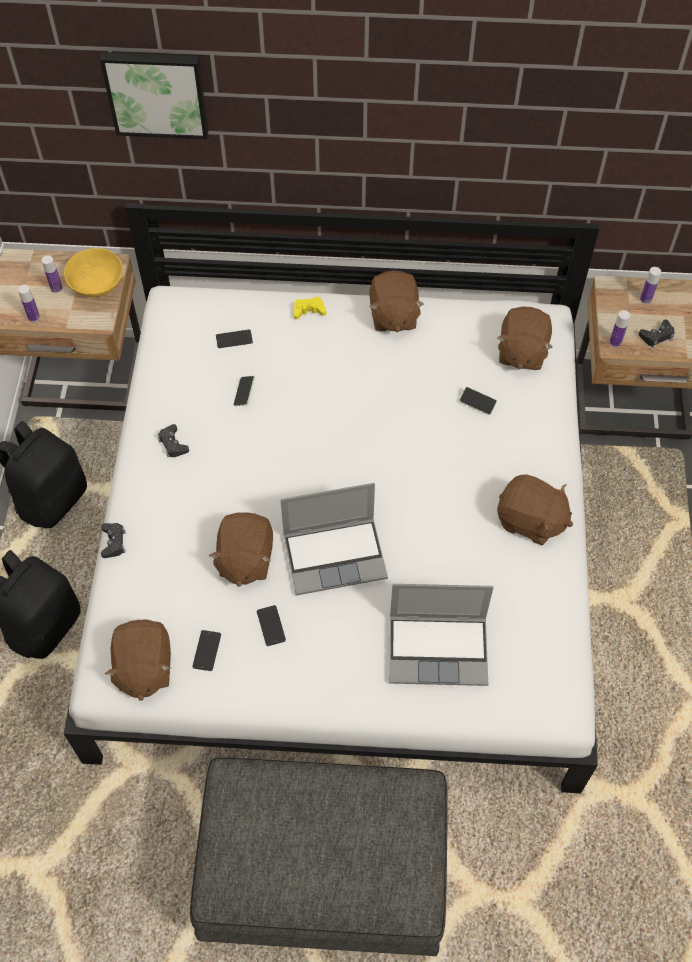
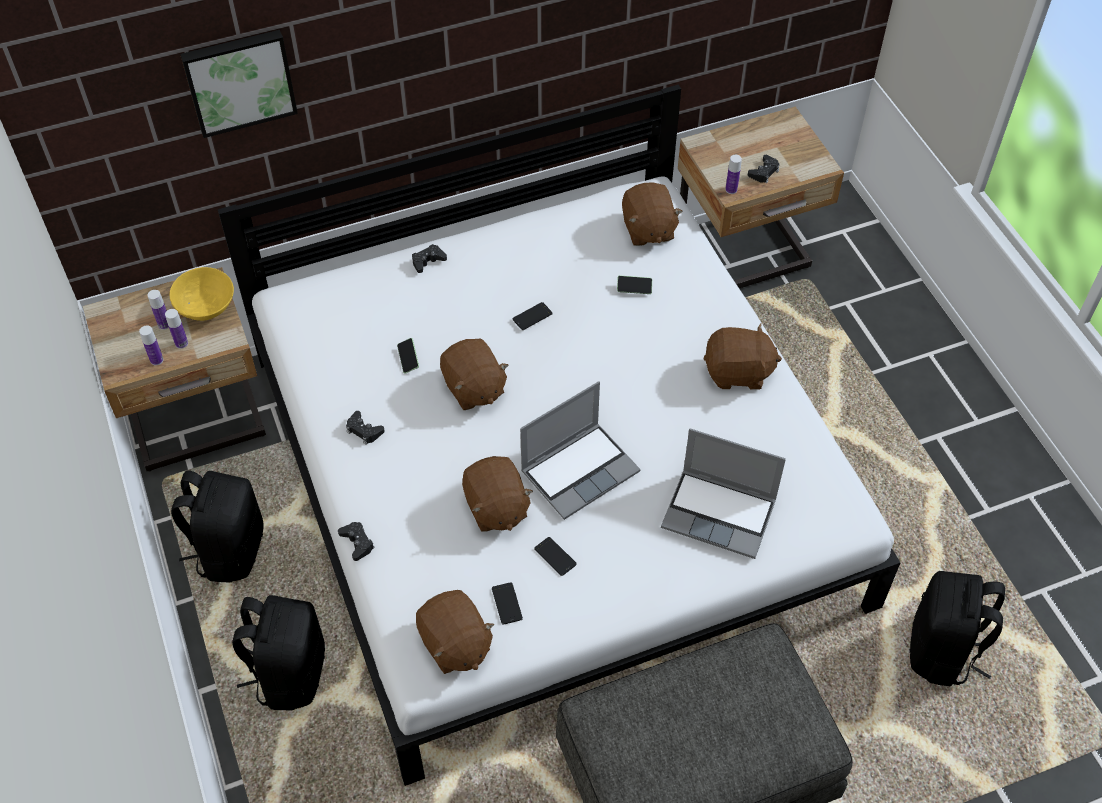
camera: 25 degrees left, 5 degrees down
(234, 339) = (369, 313): phone -> phone (532, 316)
(309, 310) = (428, 261): yellow game controller -> black game controller
(393, 316) = (511, 238): brown plush toy -> brown plush toy (473, 388)
(439, 649) = (720, 514): laptop -> laptop turned 45 degrees clockwise
(616, 861) = (942, 651): none -> black backpack
(645, 299) = (736, 144): bottle -> bottle (181, 343)

